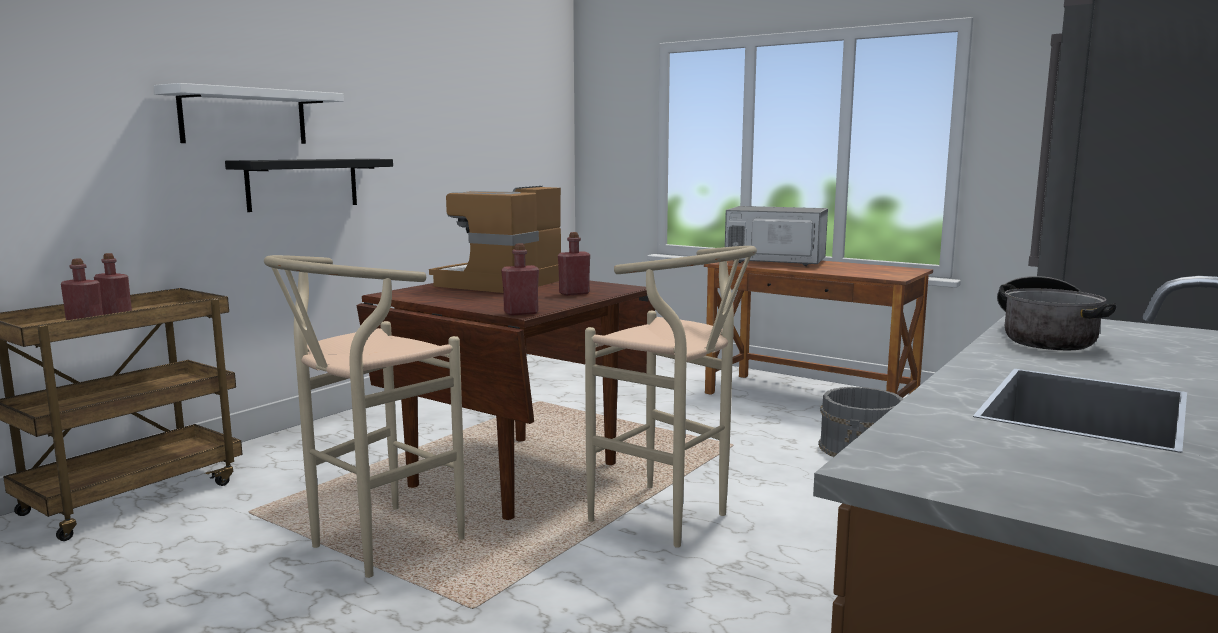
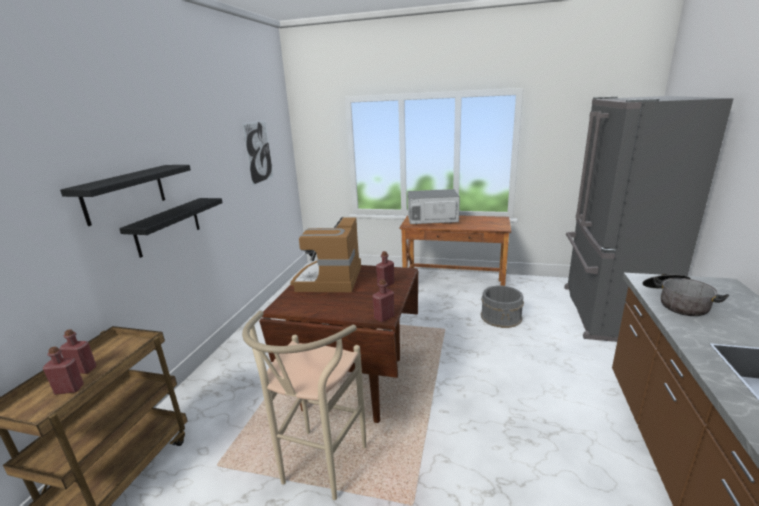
camera: 20 degrees left, 10 degrees up
(244, 117) = (125, 193): white shelf -> black shelf
(495, 120) = (258, 152): none -> picture
(671, 520) = (457, 396): beige stool -> none

